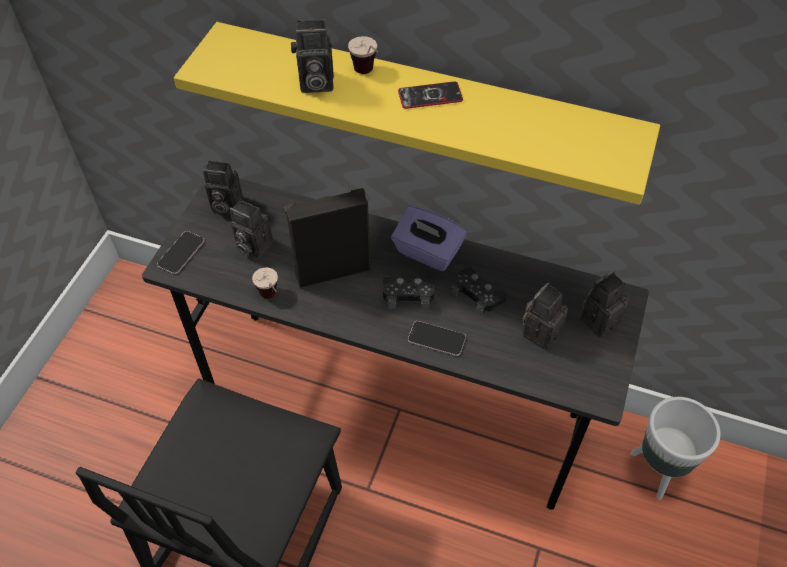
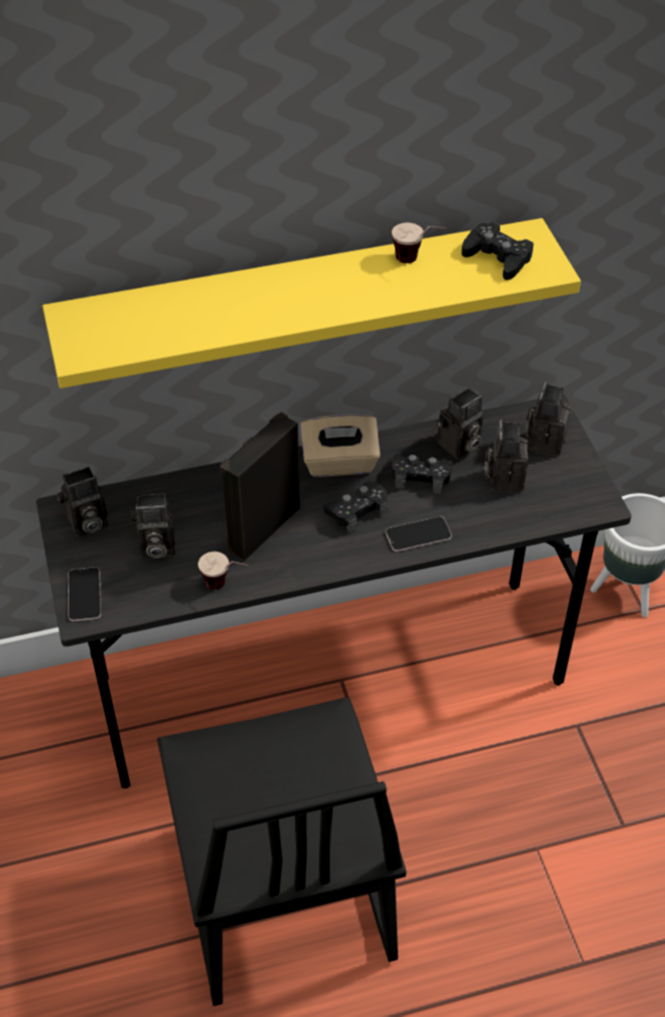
camera: 35 degrees left, 5 degrees down
(314, 83) = (209, 318): camera -> camera (458, 446)
(368, 75) = (252, 288): cup -> cup (417, 261)
(427, 252) = (340, 463): purple tissue box -> beige tissue box
(430, 96) = (328, 281): phone -> none
(587, 140) = (497, 257): none -> black game controller

